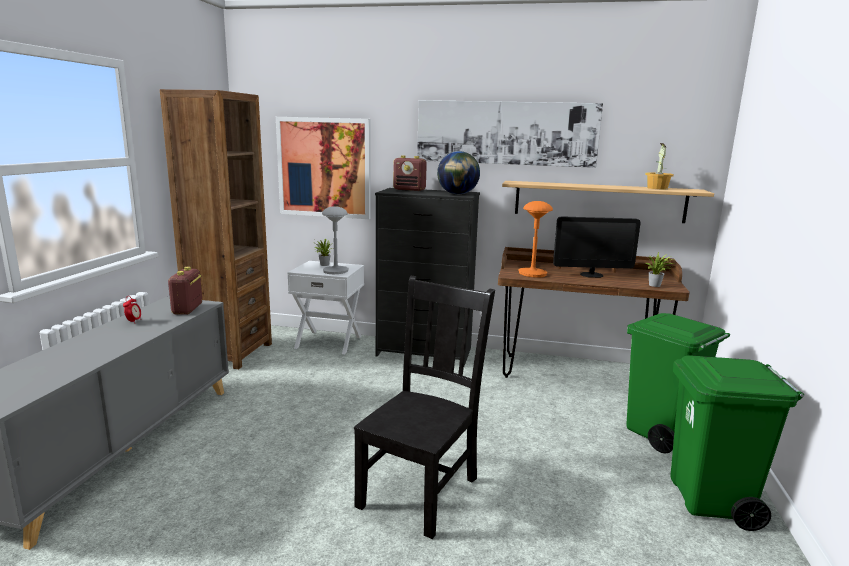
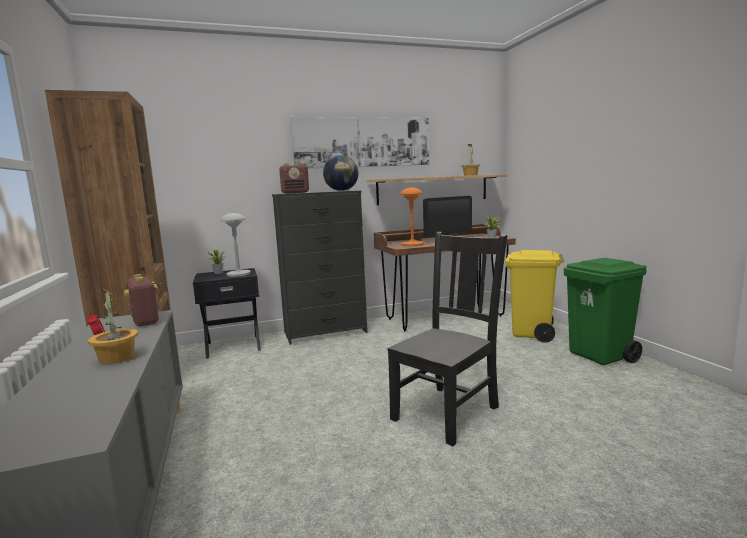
camera: 30 degrees left, 5 degrees down
(116, 342) = (116, 358): none -> potted plant
(324, 168) = (203, 182): picture -> none
(329, 341) = (233, 346): white nightstand -> black nightstand
(421, 490) = (448, 411): black chair -> black chair turned 45 degrees clockwise
(660, 433) = (532, 333): green trash can -> yellow trash can

